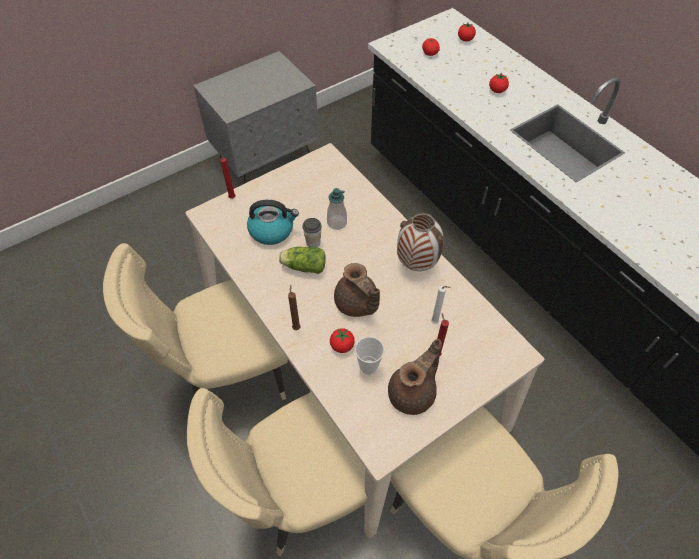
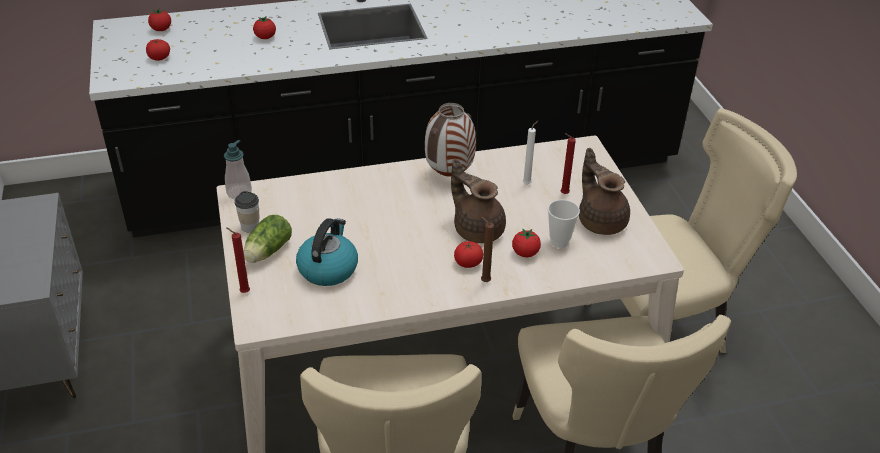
camera: 70 degrees left, 15 degrees down
(302, 266) = (401, 256): lettuce -> lettuce (266, 252)
(313, 242) = (370, 239): cup -> cup (250, 226)
(313, 310) = (468, 263): none -> tomato
(337, 223) = (353, 214): soap dispenser -> soap dispenser (239, 193)
(356, 304) = (477, 229): brown teapot -> brown teapot turned 120 degrees counterclockwise

